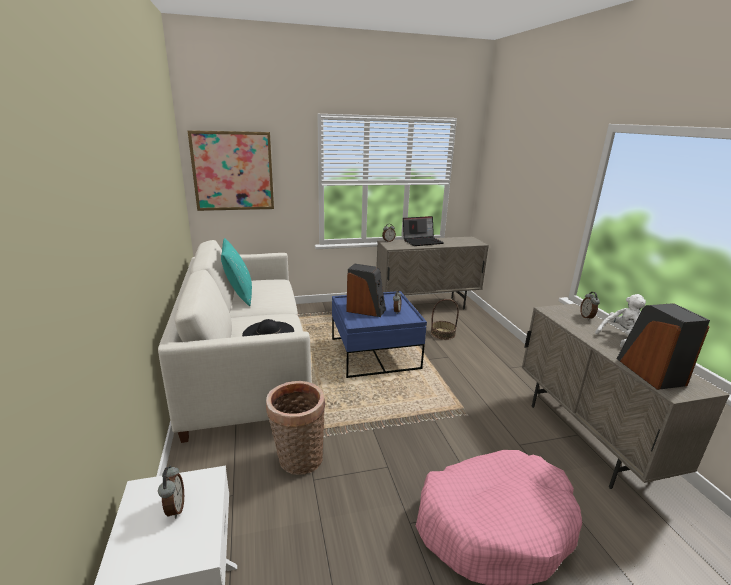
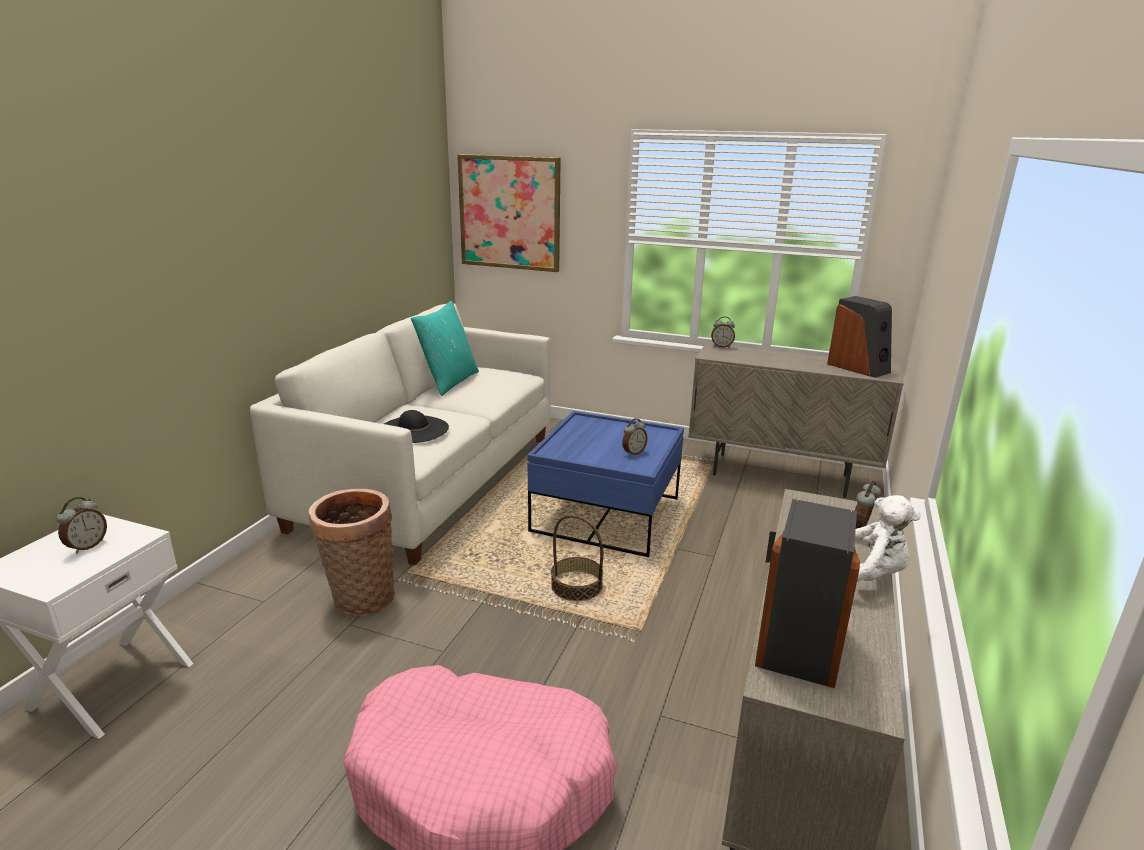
camera: 35 degrees right, 0 degrees up
(366, 310) = (592, 440): speaker -> speaker (858, 368)
(422, 241) = (781, 356): laptop -> none
(443, 333) = (752, 522): basket -> basket (577, 586)

